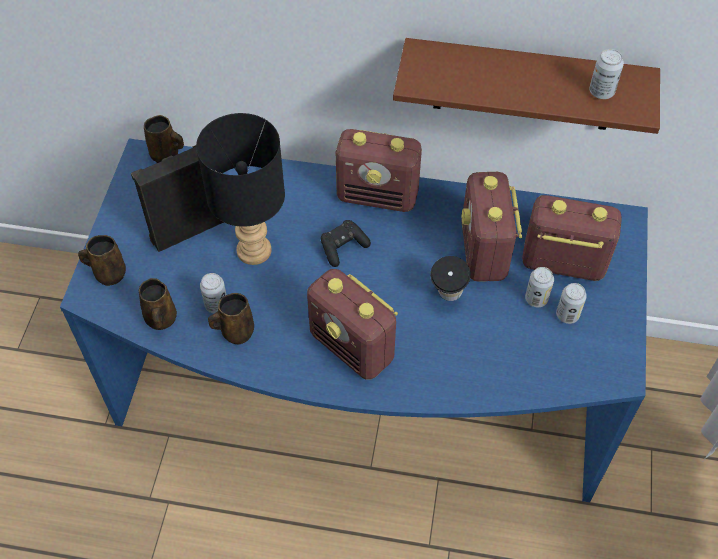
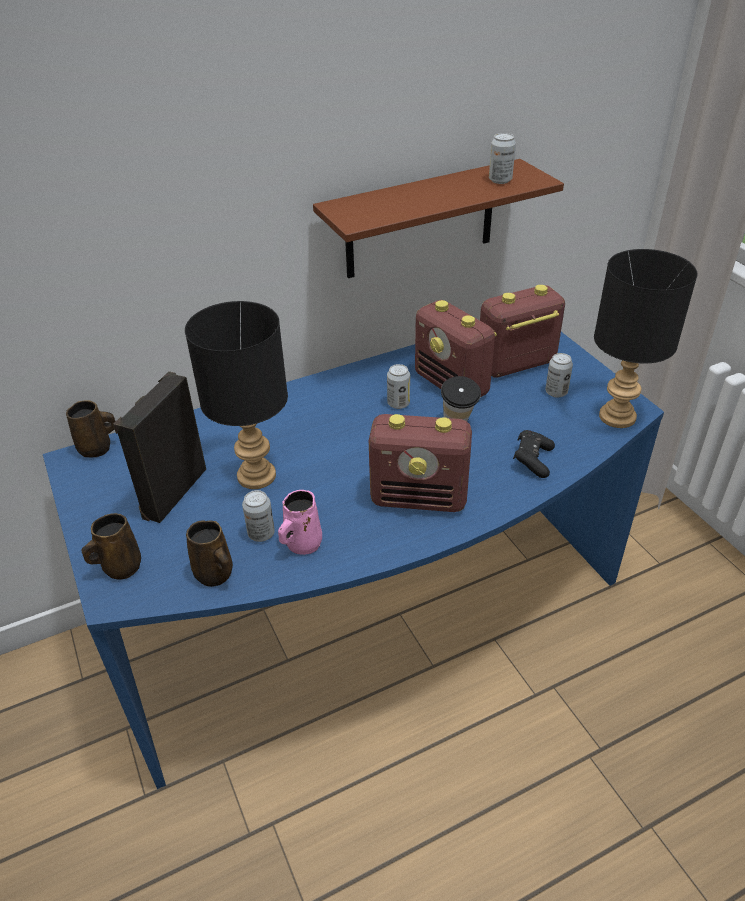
camera: 35 degrees left, 15 degrees down
(235, 332) = (302, 544): brown mug -> pink mug
(343, 247) = (336, 435): black game controller -> black game controller (532, 460)
(378, 196) = (329, 389): radio -> none
(536, 299) = (523, 394): can -> can (398, 403)
(595, 373) = (617, 416): none -> black table lamp

